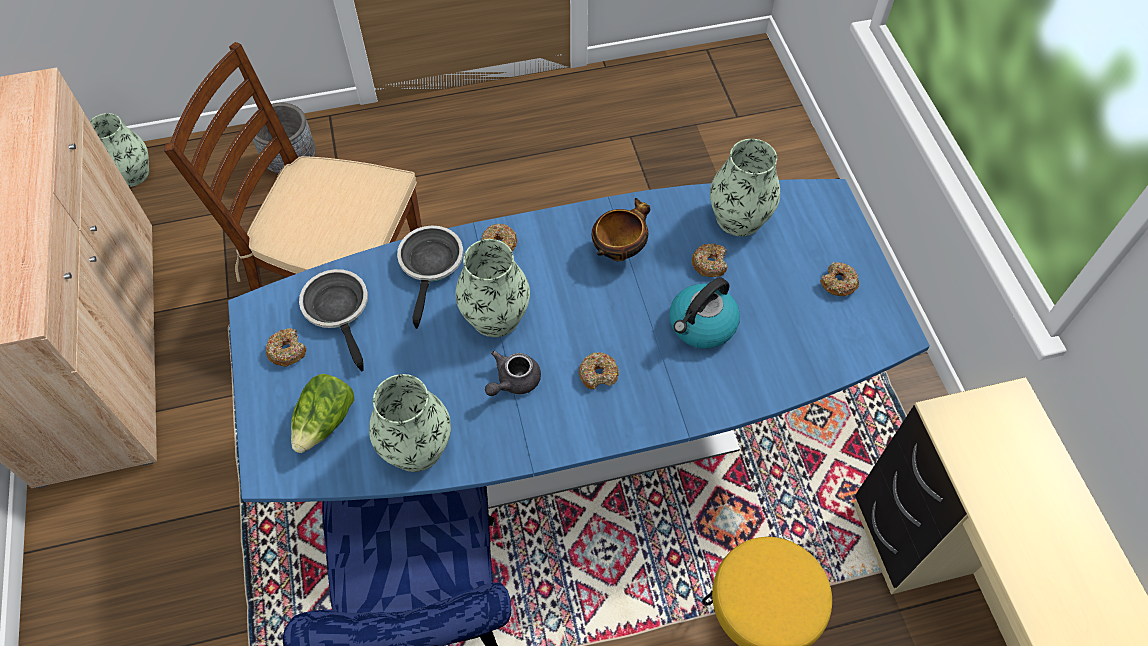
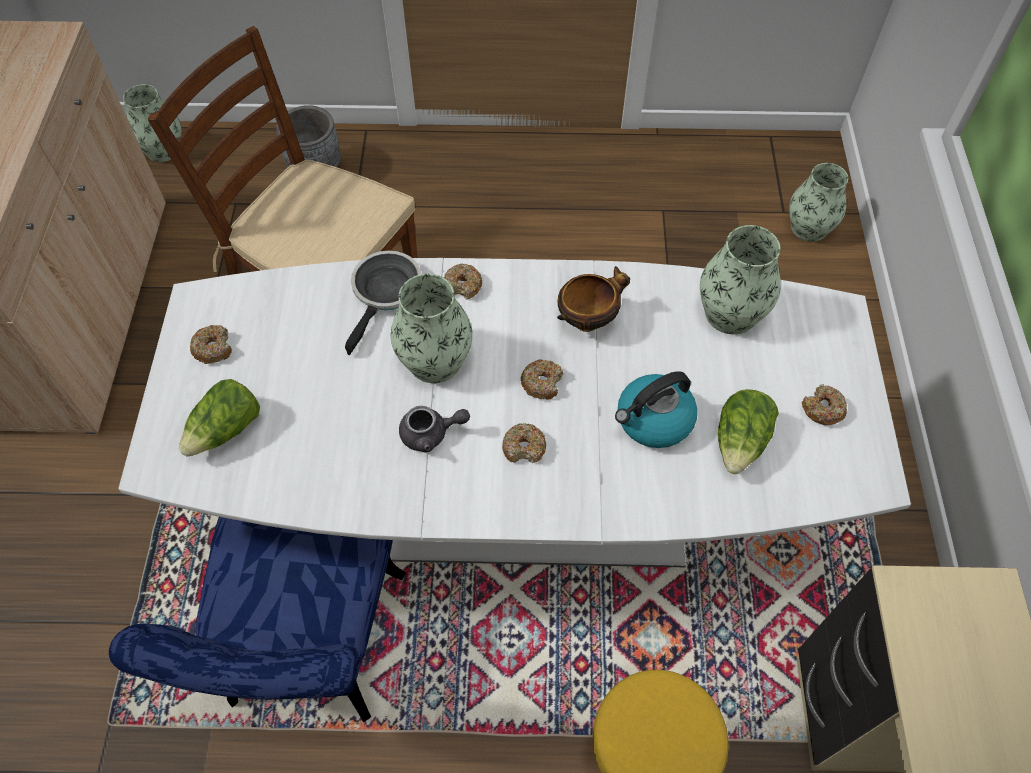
camera: 15 degrees right, 0 degrees up
(339, 310) = (278, 318): frying pan -> none
(416, 447) = (309, 479): vase -> vase (809, 227)
(513, 381) = (431, 434): grey teapot -> grey teapot turned 150 degrees counterclockwise
(574, 429) = (516, 501): blue dining table -> white dining table
(709, 264) = (682, 356): donut -> donut (542, 383)
(779, 326) = (741, 442): none -> lettuce

